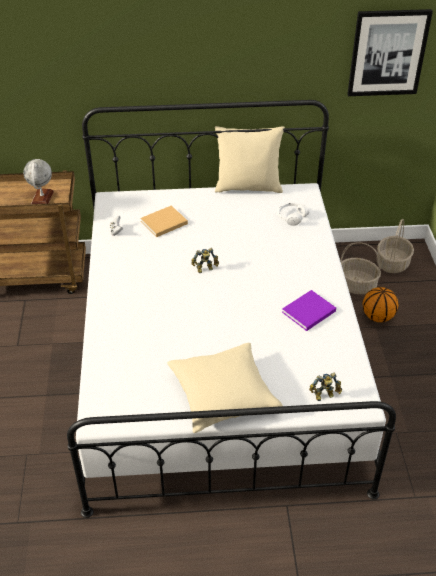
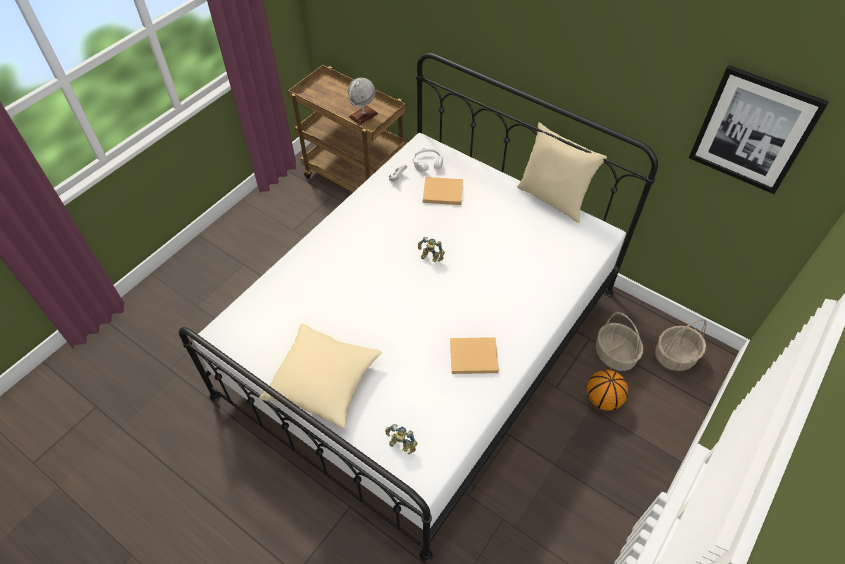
camera: 40 degrees right, 10 degrees up
(291, 217) = (560, 253): white headphones -> white headphones (427, 163)
(307, 312) = (472, 356): purple book -> beige book

